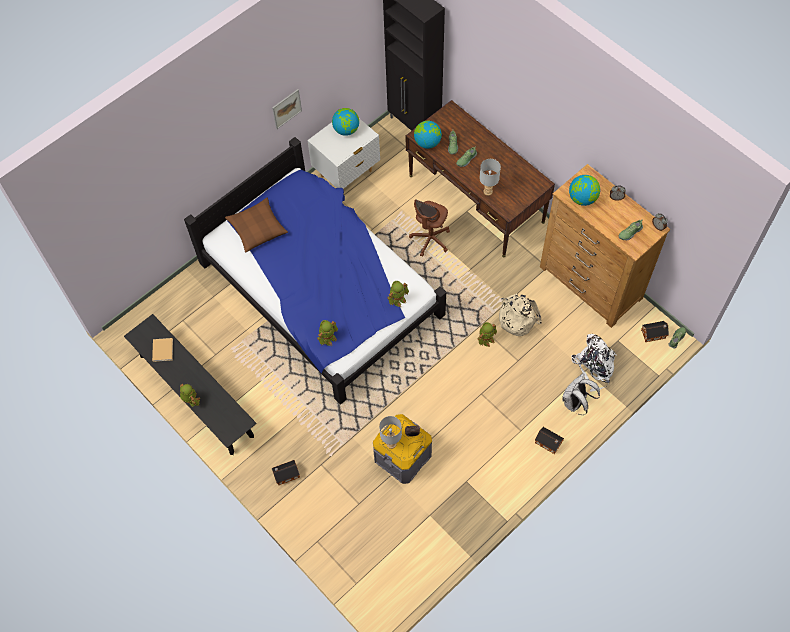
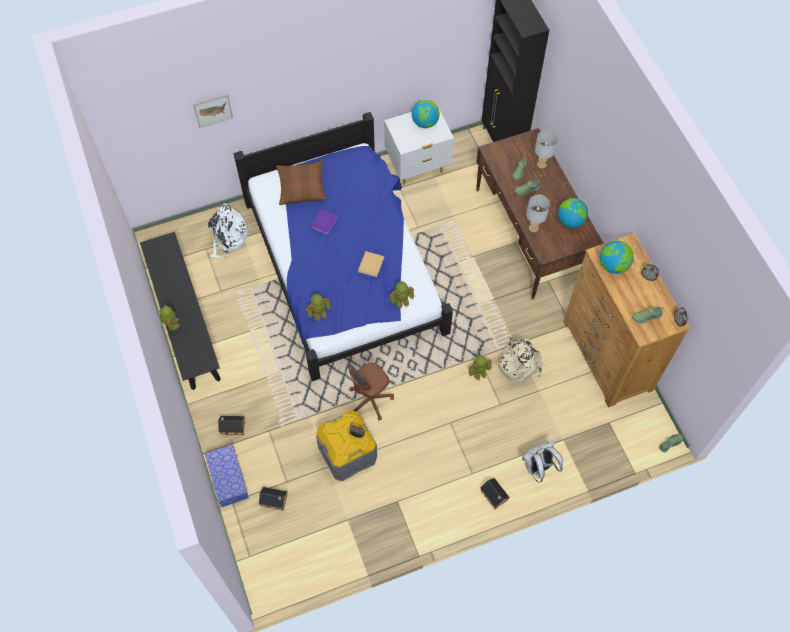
camera: 20 degrees right, 0 degrees up
(163, 349) = (168, 267): beige book -> beige book (371, 264)
(286, 108) = (367, 80): picture -> picture (213, 110)
(294, 253) = (325, 221): none -> purple book
(304, 522) = (228, 479): none -> storage box
(391, 443) = (333, 436): grey table lamp -> grey table lamp (542, 164)
(427, 142) = (496, 161): globe -> globe (570, 221)
(430, 240) = (468, 257): brown office chair -> brown office chair (370, 400)
(594, 366) = (574, 439): white backpack -> white backpack (228, 238)
(654, 334) = (649, 430): toy house -> toy house (275, 501)

